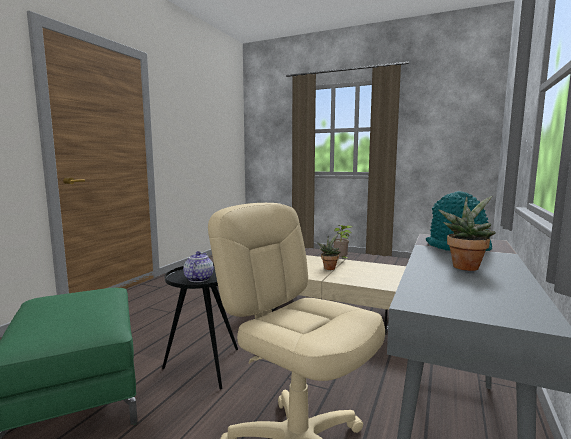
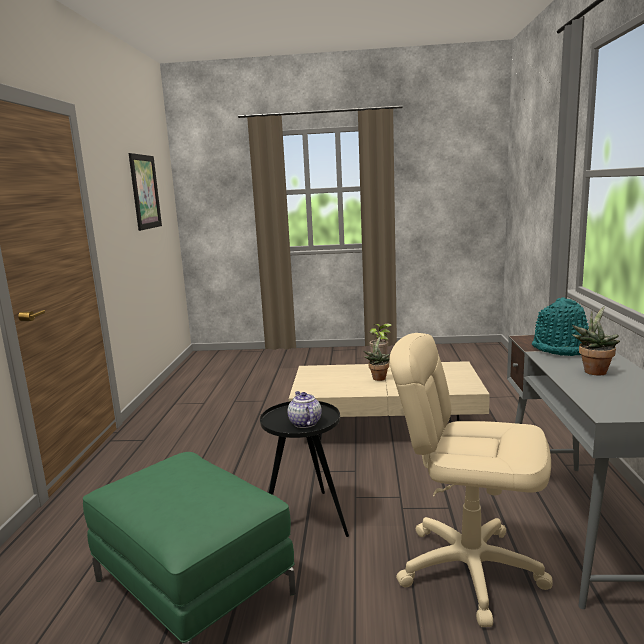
camera: 20 degrees left, 5 degrees up
(212, 123) = (145, 192): none -> picture

